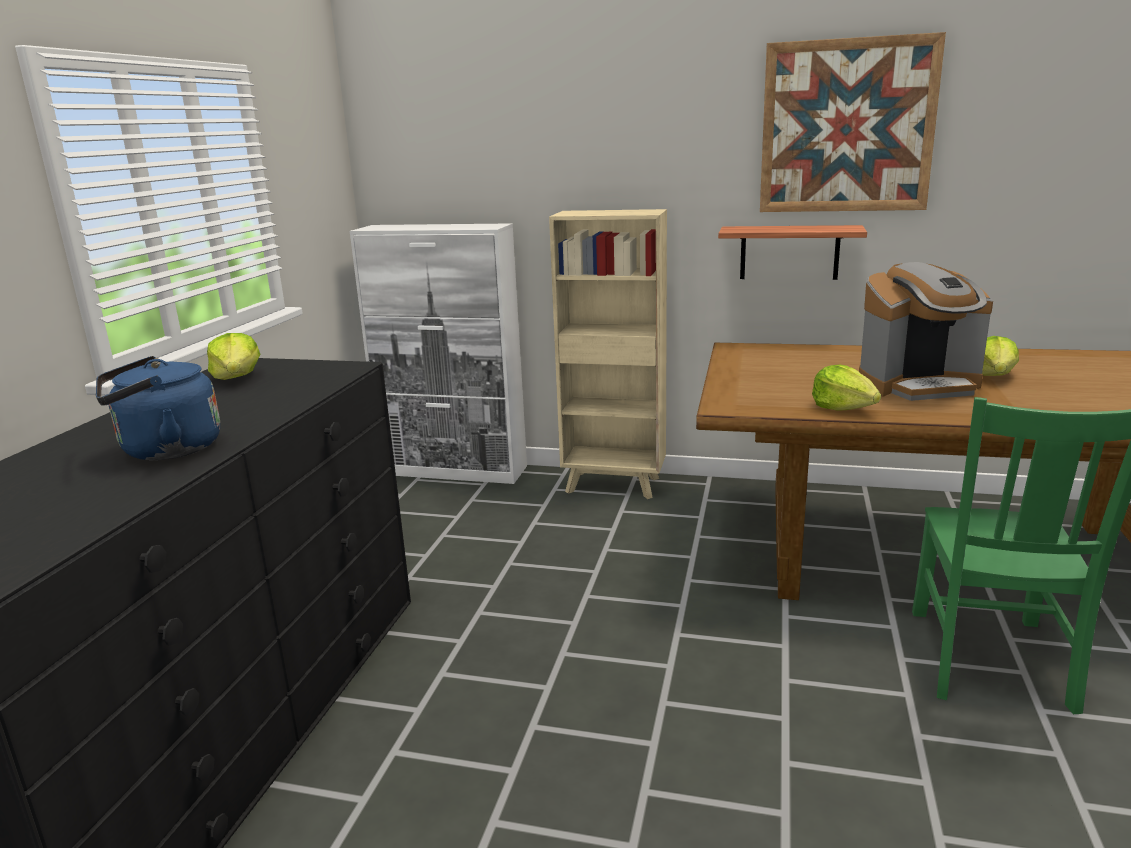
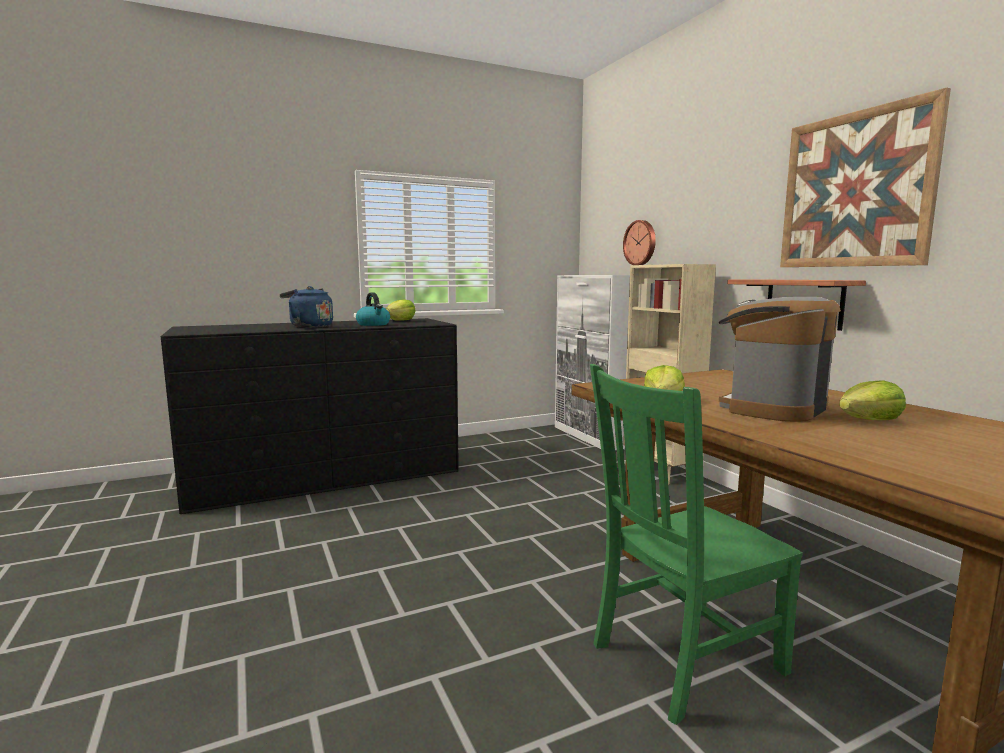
camera: 50 degrees right, 10 degrees down
(255, 403) = (374, 324): none -> kettle
(507, 175) = (640, 243): none -> wall clock
(918, 385) = (771, 408): coffee machine -> coffee machine turned 90 degrees clockwise

